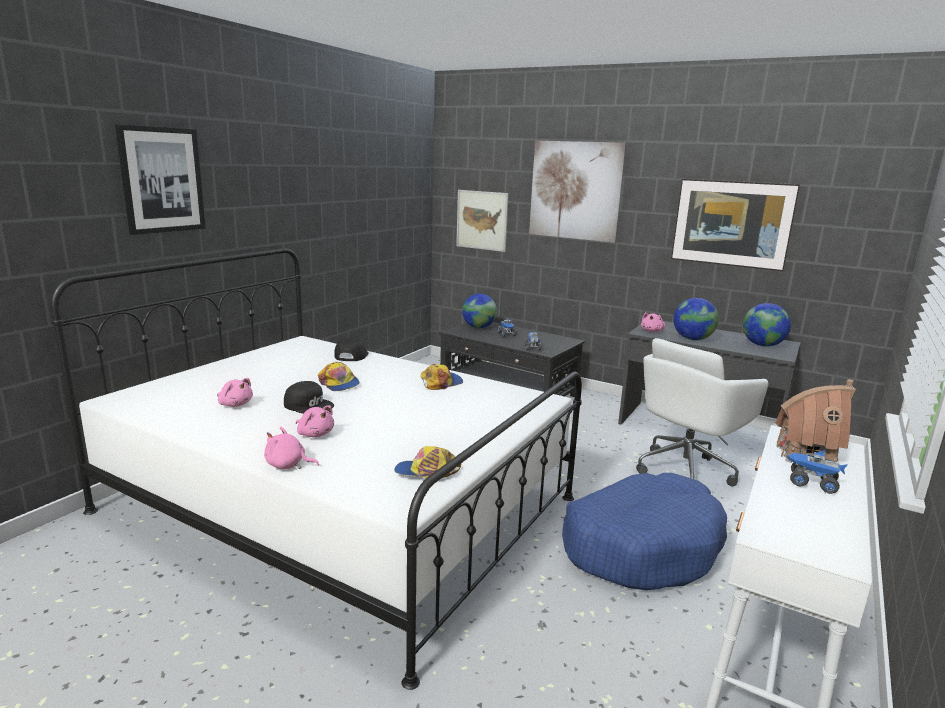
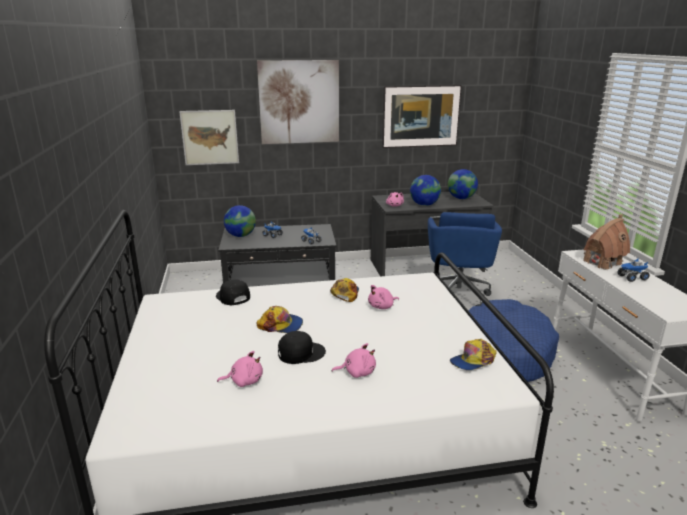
camera: 40 degrees left, 5 degrees up
(162, 180) = (54, 168): picture -> none
(288, 465) = (394, 404): pink plush toy -> pink plush toy (382, 306)
(686, 470) = (457, 295): white office chair -> blue office chair

